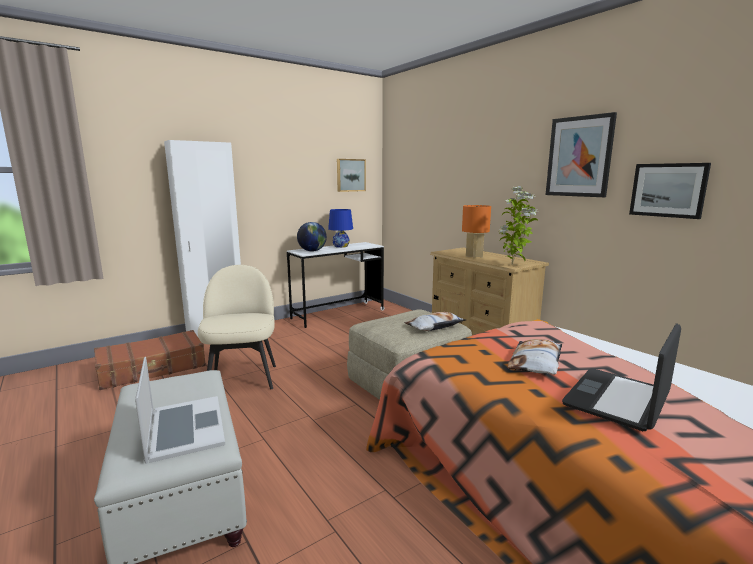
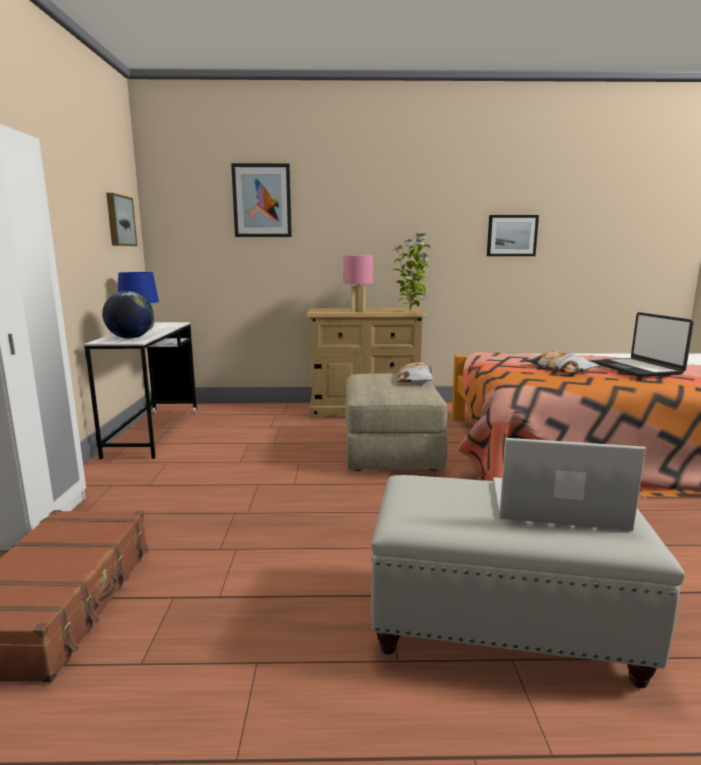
camera: 55 degrees left, 0 degrees up
(242, 378) = (240, 529): beige chair -> none
(474, 256) = (358, 311): orange table lamp -> pink table lamp
(579, 156) = (439, 207): picture -> picture (262, 201)

